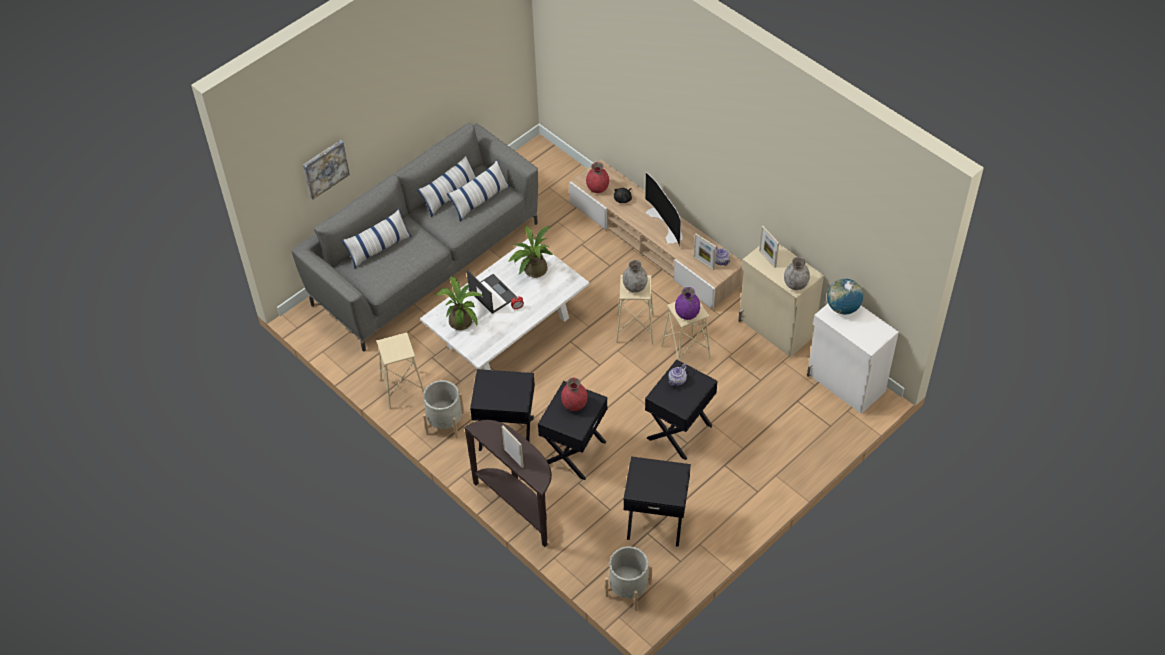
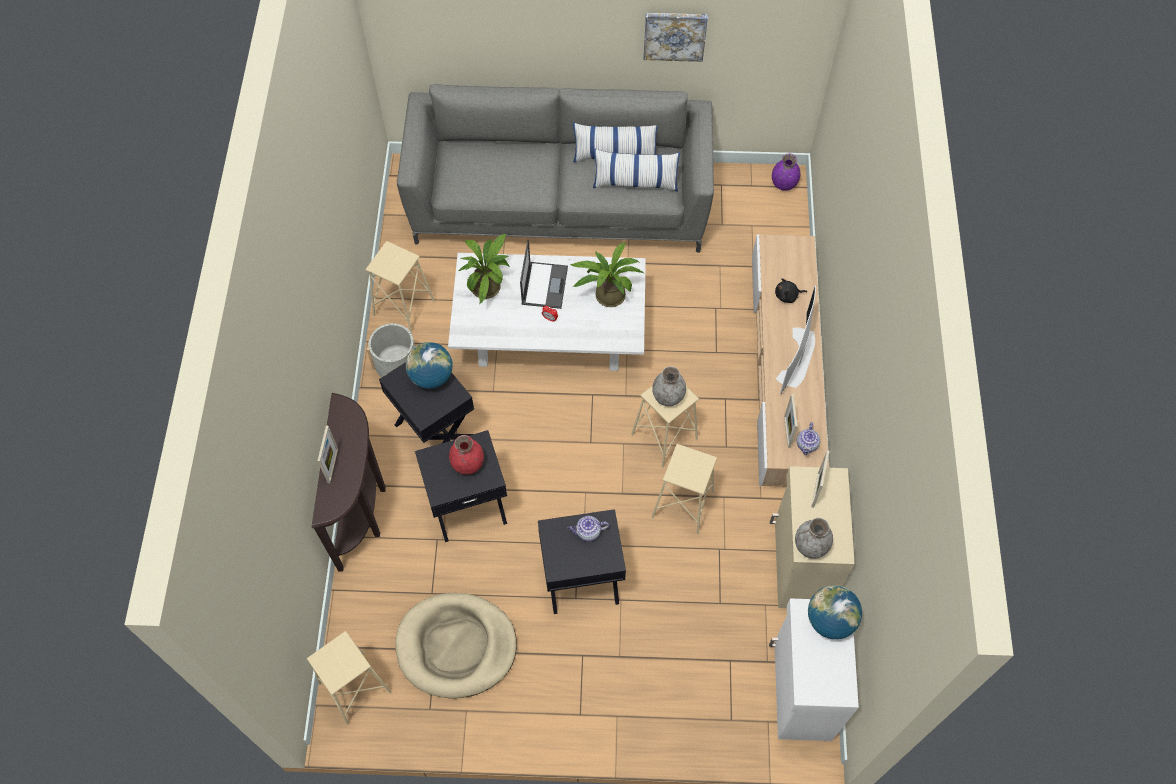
camera: 45 degrees right, 10 degrees up
(325, 168) = (474, 30): picture -> picture (674, 35)
(379, 248) = (494, 154): pillow -> none
(498, 382) = (431, 376): none -> globe
(598, 188) = (776, 264): red vase -> none
(628, 589) = (355, 687): grey planter -> beige stool
(656, 521) = (456, 646): black side table -> beige dog bed
(687, 314) = (684, 472): purple vase -> purple vase (784, 184)

